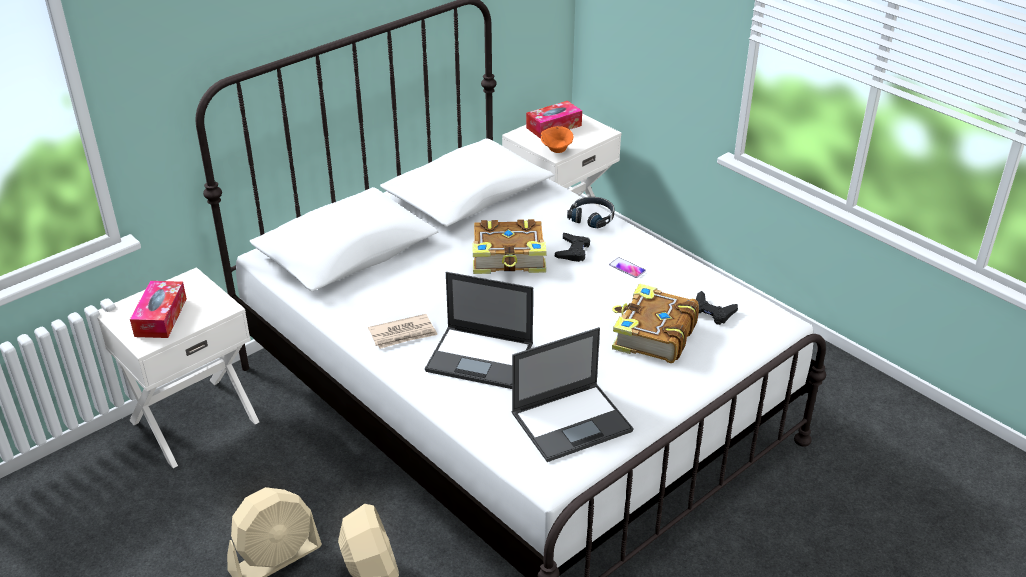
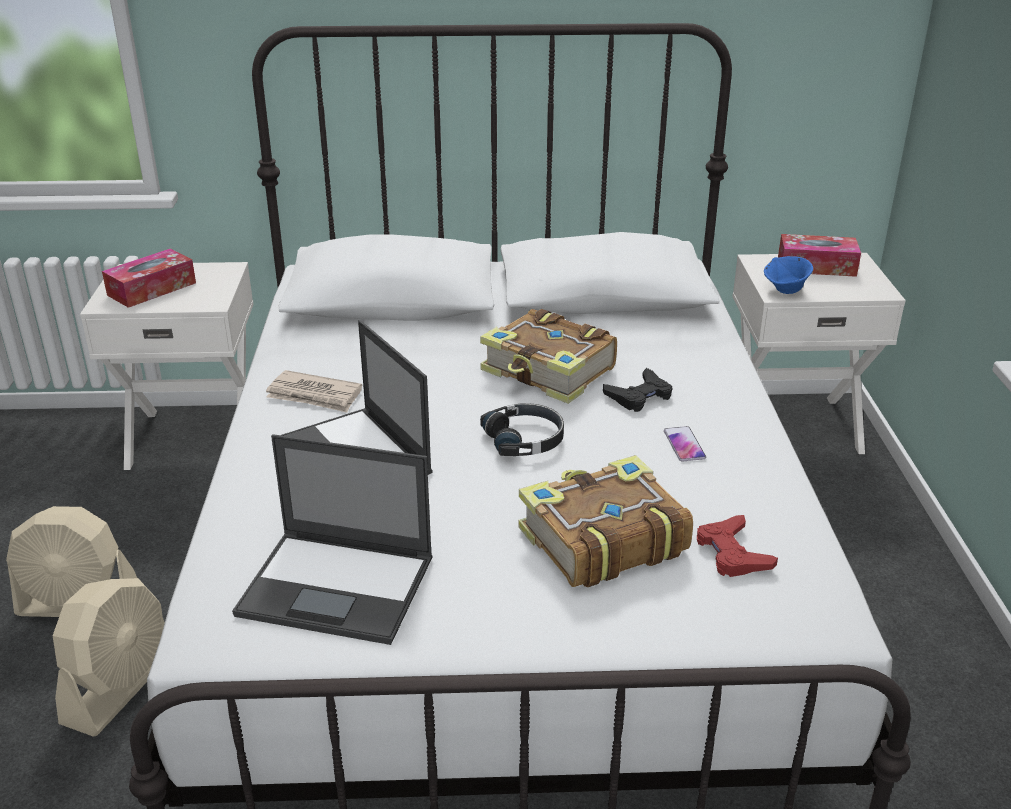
camera: 40 degrees right, 5 degrees down
(557, 150) = (785, 290): orange bowl -> blue bowl
(592, 217) = (720, 371): black headphones -> black headphones (525, 439)
(711, 312) = (732, 553): black game controller -> red game controller

